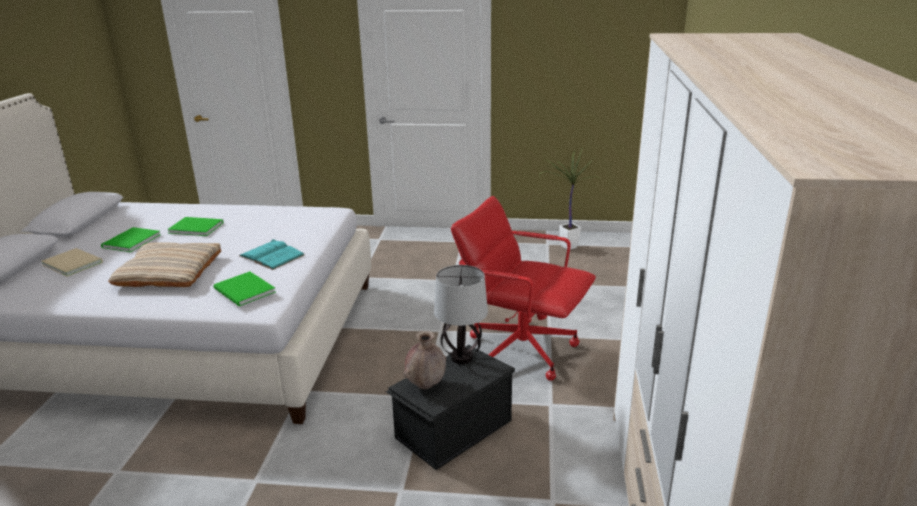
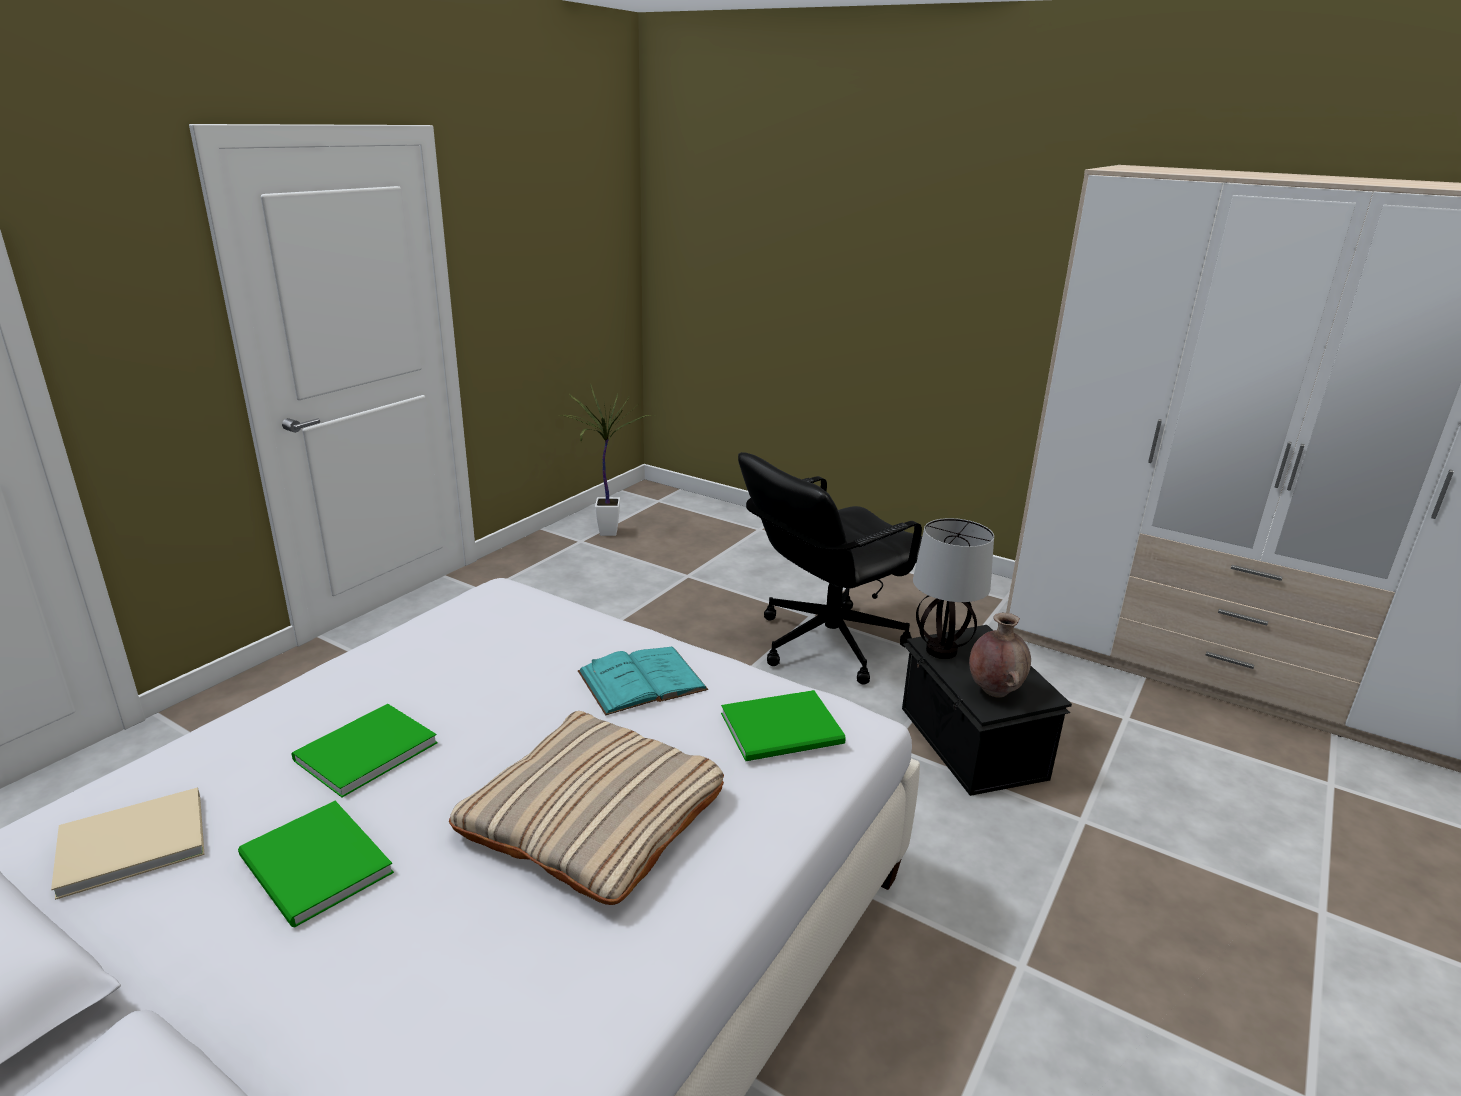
camera: 65 degrees left, 0 degrees up
(73, 263) = (336, 999): beige book -> beige book (128, 843)
(521, 349) = (827, 643): red office chair -> black office chair

